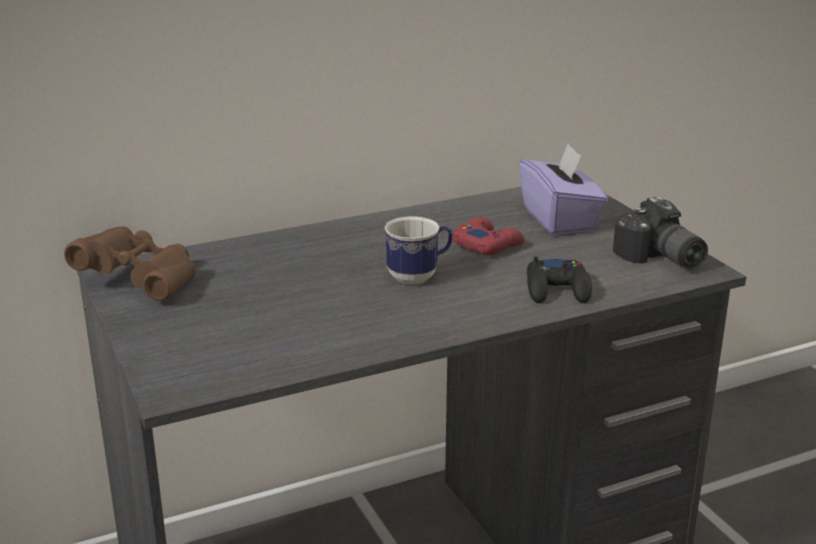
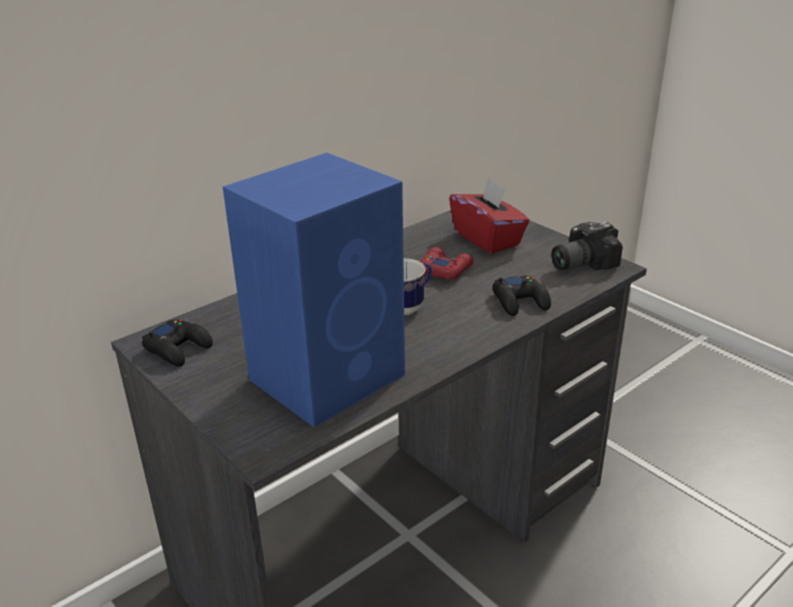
camera: 15 degrees left, 5 degrees up
(141, 281) = (178, 348): brown binoculars -> black game controller
(287, 331) = (330, 375): none -> blue speaker
(560, 219) = (487, 239): purple tissue box -> red tissue box
(659, 259) = (579, 263): camera -> camera turned 105 degrees clockwise

